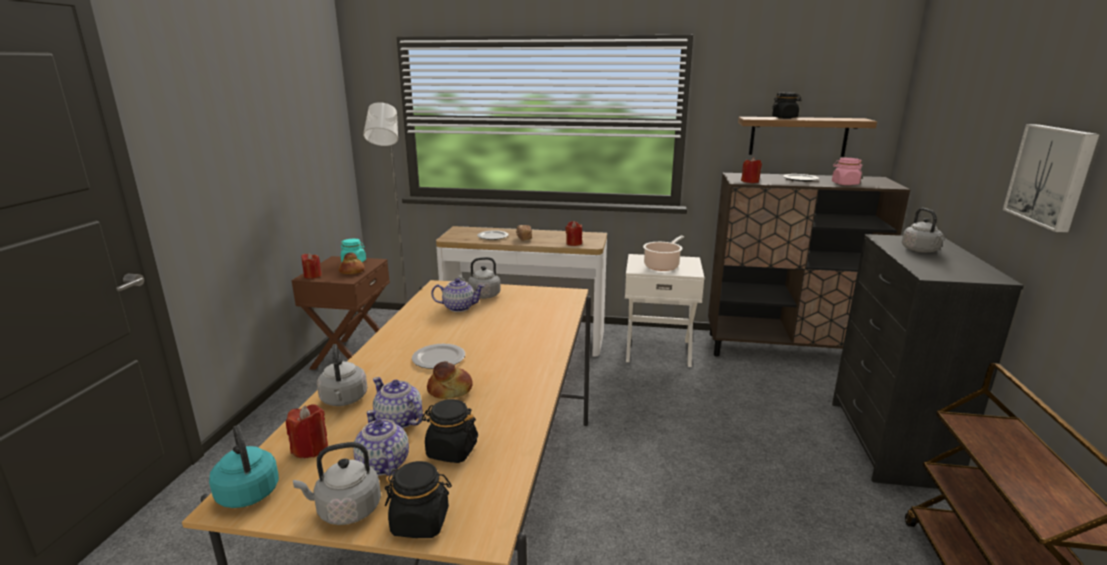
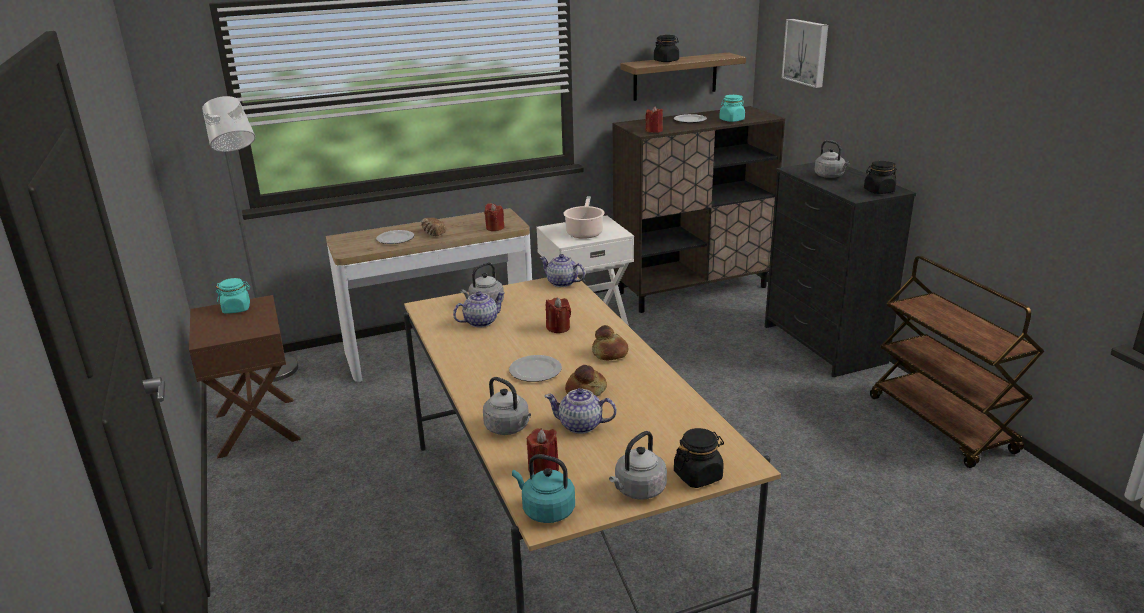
camera: 30 degrees left, 5 degrees up
(312, 276) = (210, 338): red candle -> red candle (558, 328)
(352, 272) = (254, 320): bread -> bread (609, 354)
(382, 465) = (617, 456): teapot -> teapot (562, 283)
(451, 451) = (652, 429): black jar -> black jar (878, 191)
(845, 184) = (731, 120): pink jar -> turquoise jar
(1052, 176) = (924, 107): picture -> picture (807, 52)

